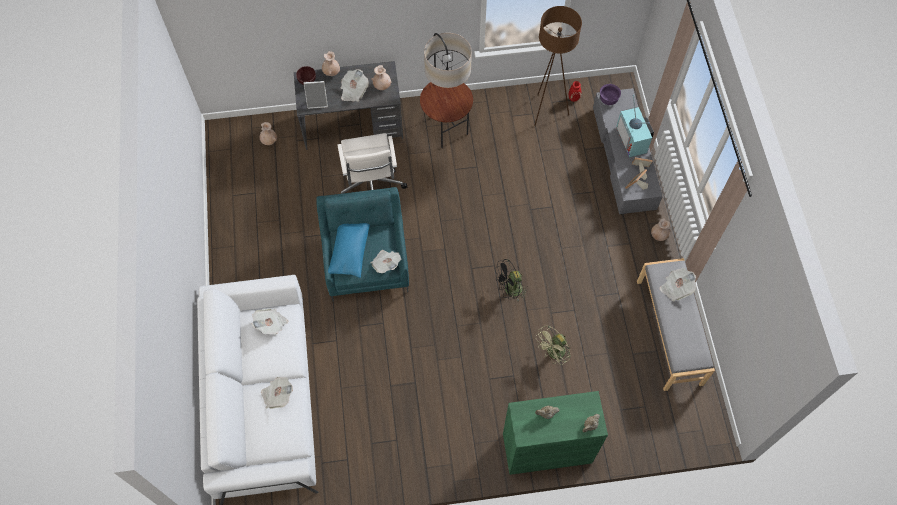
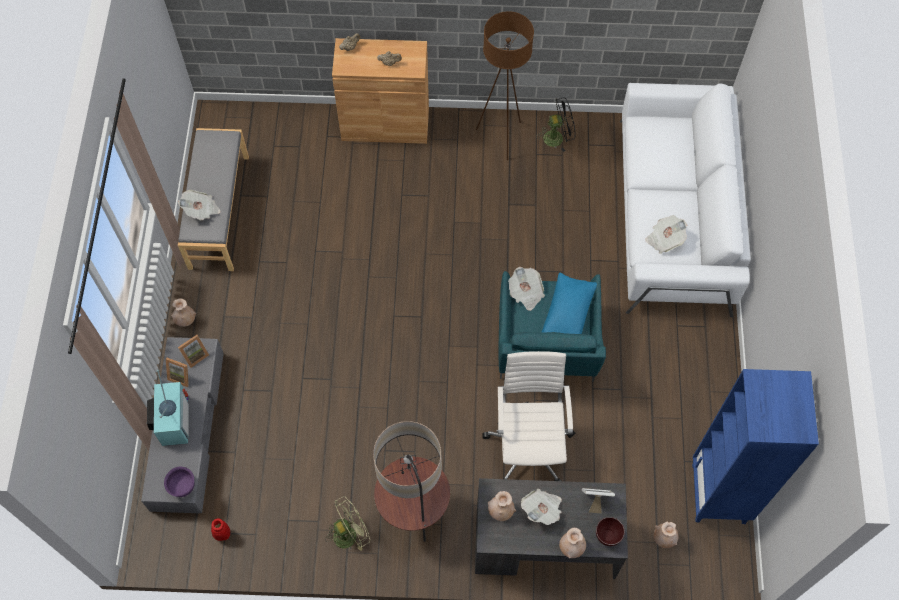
camera: 170 degrees left, 0 degrees up
(229, 174) = (719, 494): none -> blue bookcase
(277, 395) = (658, 166): newspaper -> none
(509, 290) = (382, 284): black fan -> black fan (557, 137)
(547, 111) = (267, 521): brown floor lamp -> brown floor lamp (501, 138)
(547, 448) = (385, 124): green cabinet -> brown cabinet
(553, 354) = (352, 209): green fan -> green fan (349, 533)

